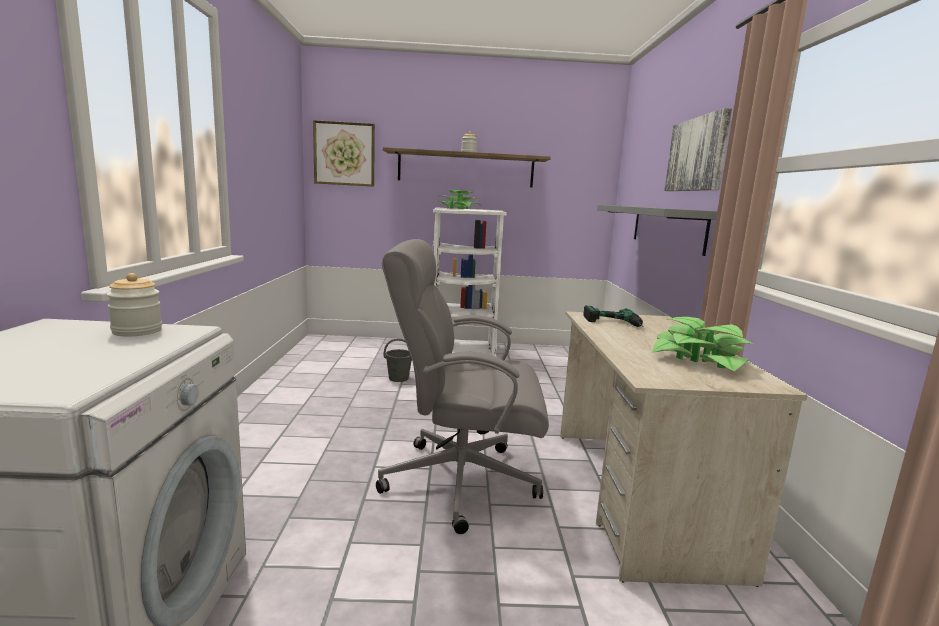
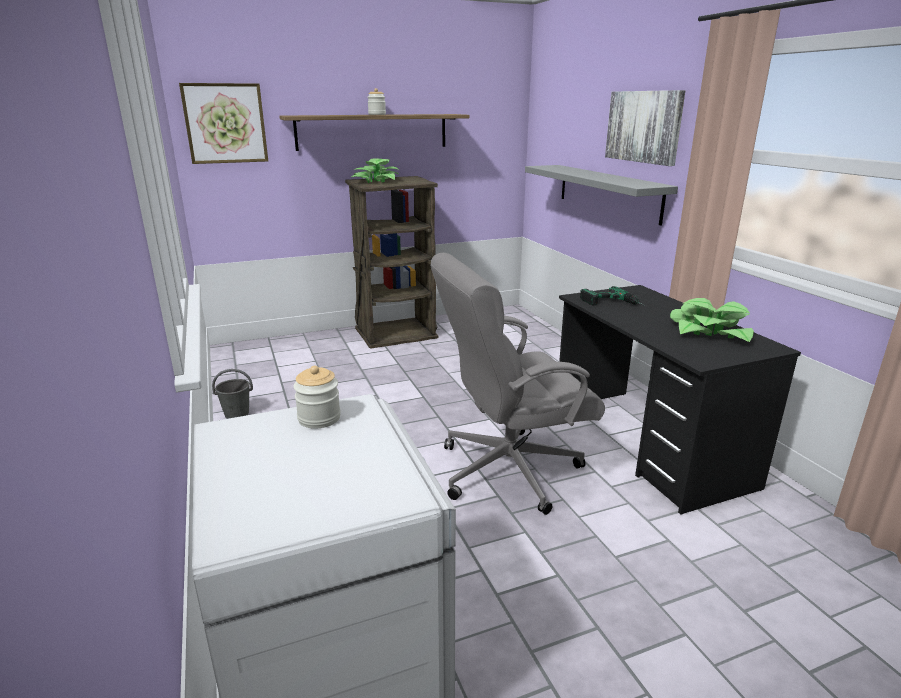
camera: 20 degrees left, 10 degrees up
(399, 378) = (363, 380): grey bucket -> grey bucket (237, 414)
(462, 350) = (396, 333): white bookcase -> brown bookcase
(637, 495) = (647, 444): beige desk -> black desk

